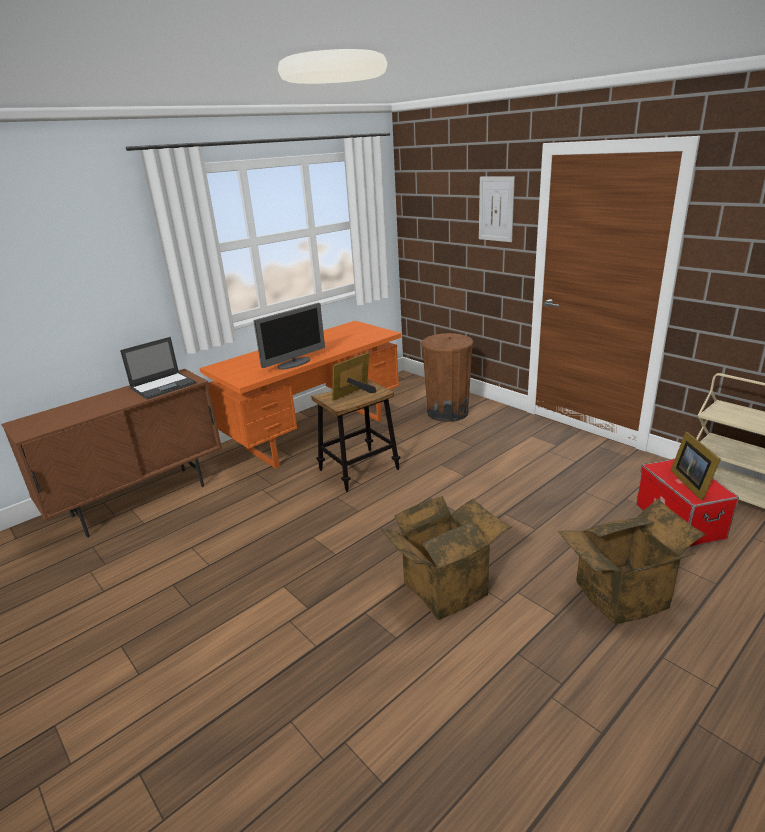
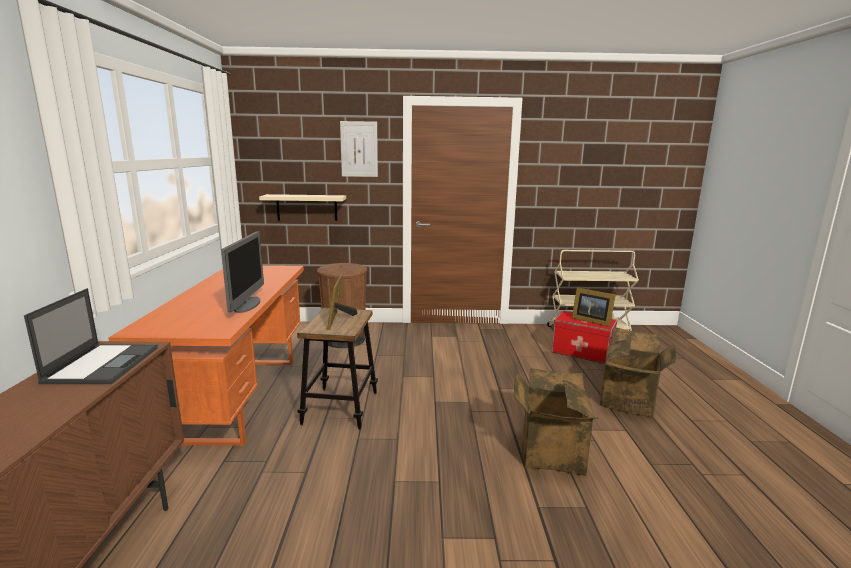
camera: 50 degrees left, 10 degrees down
(449, 269) = (307, 207): none -> beige shelf

